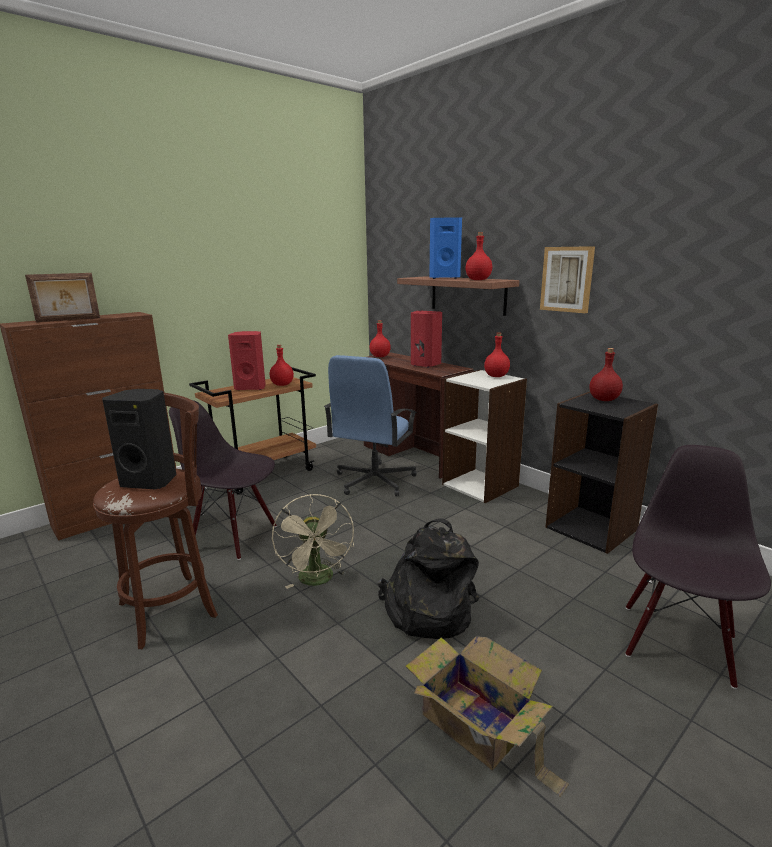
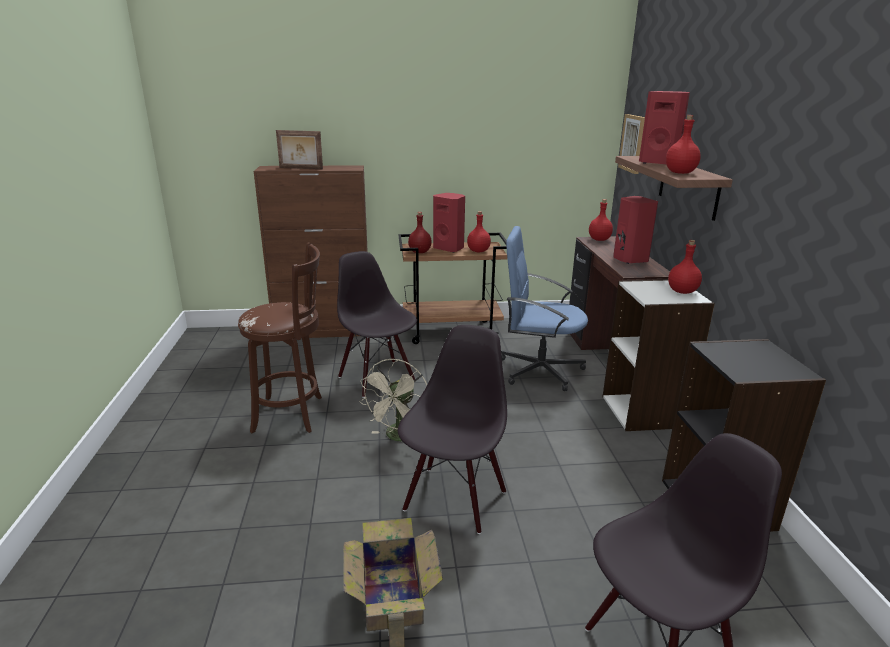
camera: 35 degrees right, 5 degrees up
(150, 481) = (280, 311): black speaker -> none
(374, 480) = (539, 370): blue office chair -> blue office chair turned 45 degrees clockwise
(427, 610) = (454, 499): black backpack -> black chair
(443, 278) = (659, 163): blue speaker -> red speaker
(567, 279) = (774, 189): picture -> picture (633, 143)
(604, 400) = (758, 354): red bottle -> red bottle (419, 252)

